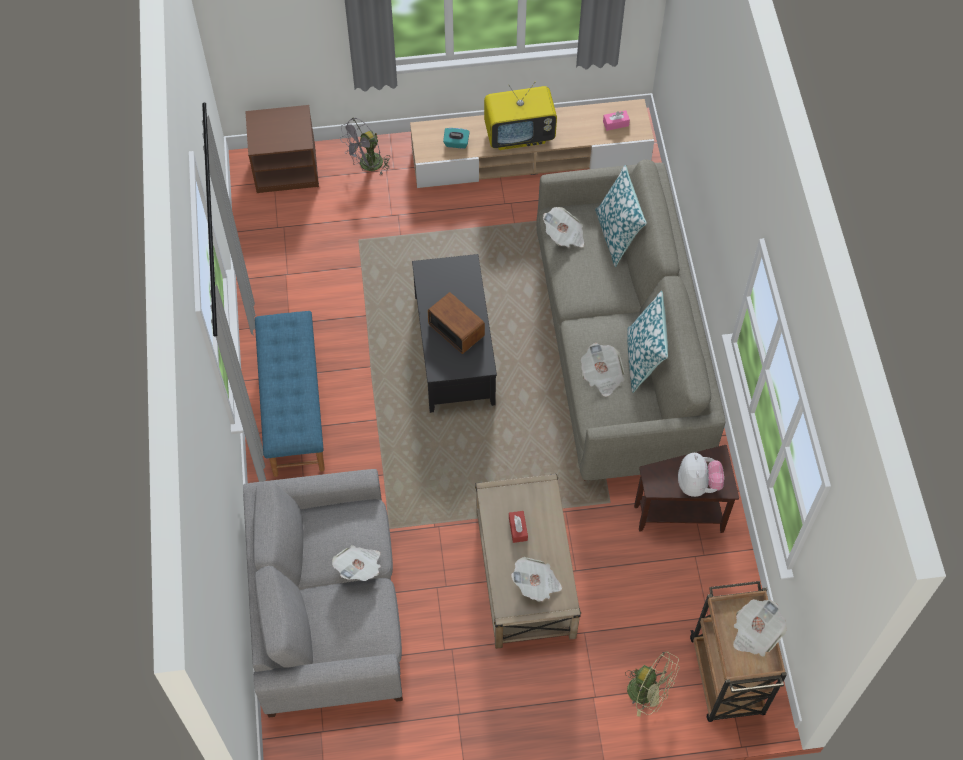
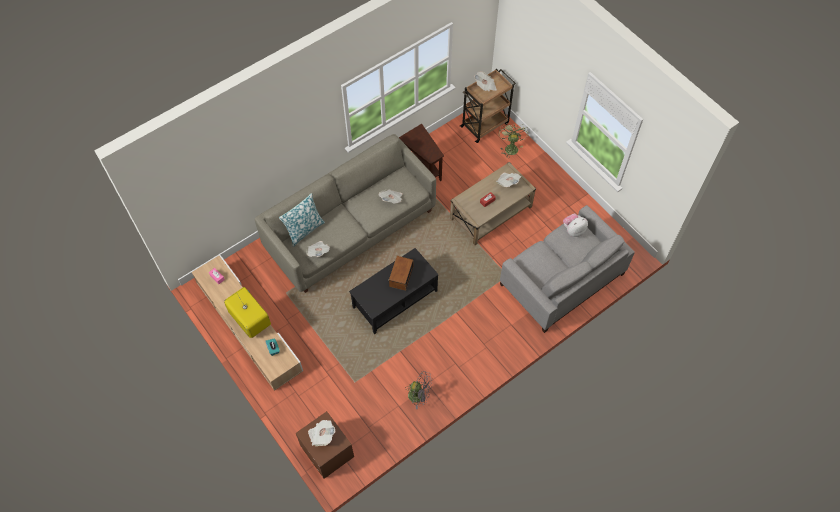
camera: 120 degrees left, 0 degrees up
(293, 407) = (474, 354): blue bench -> none
(359, 567) = (550, 249): newspaper -> newspaper (321, 435)
(367, 166) = (300, 407): grey fan -> grey fan (419, 395)
(643, 359) = (372, 188): pillow -> none
(697, 484) = (425, 139): plush toy -> plush toy (573, 230)

